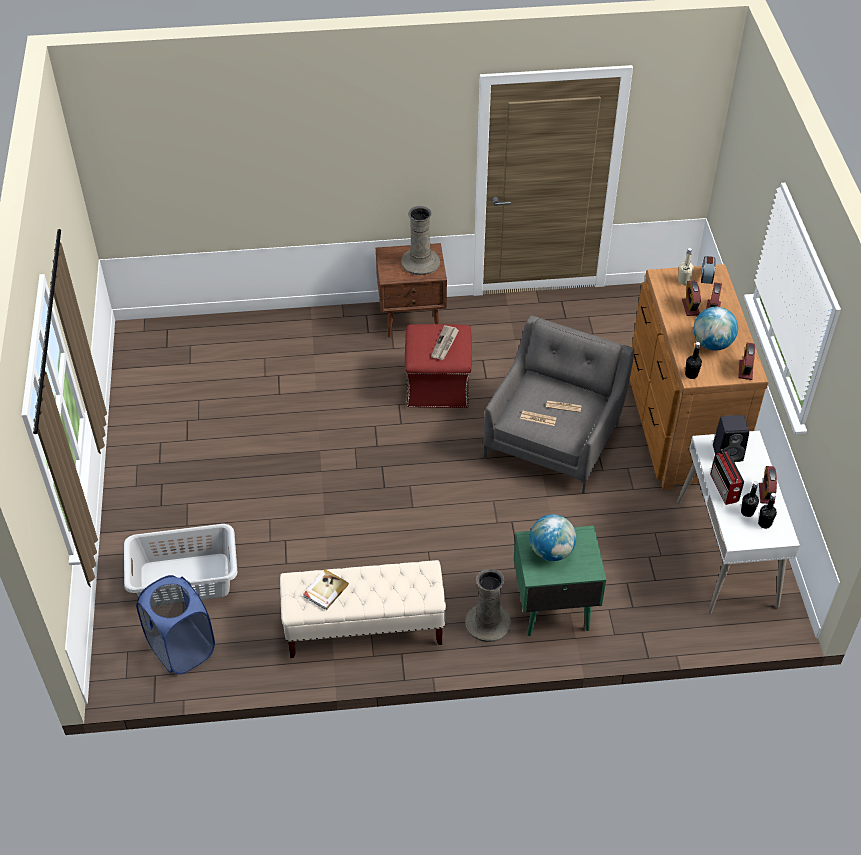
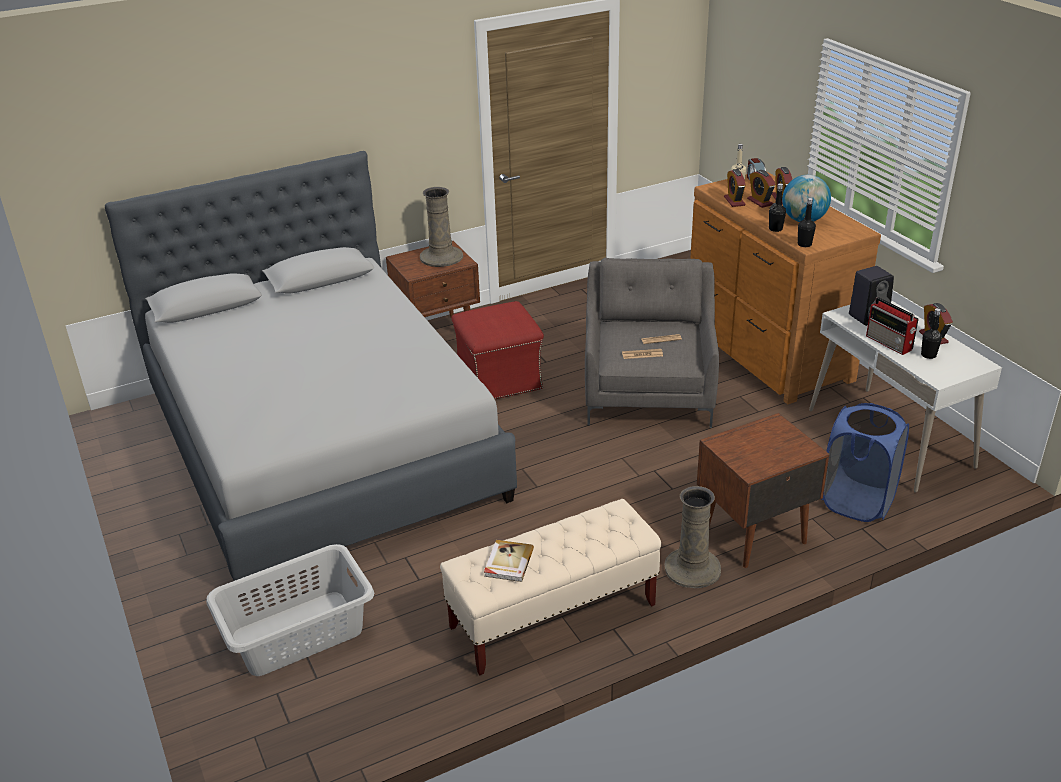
camera: 20 degrees left, 15 degrees down
(181, 648) = (329, 709): blue laundry basket -> blue laundry basket (857, 501)
(270, 411) = (323, 444): none -> grey bed
(445, 344) = (504, 318): newspaper -> none
(551, 551) = (751, 446): globe -> none
(552, 608) = (753, 534): green nightstand -> brown nightstand
(745, 370) = (852, 231): alarm clock -> alarm clock (734, 201)
(764, 523) = (953, 359): black bottle -> black bottle (775, 229)

